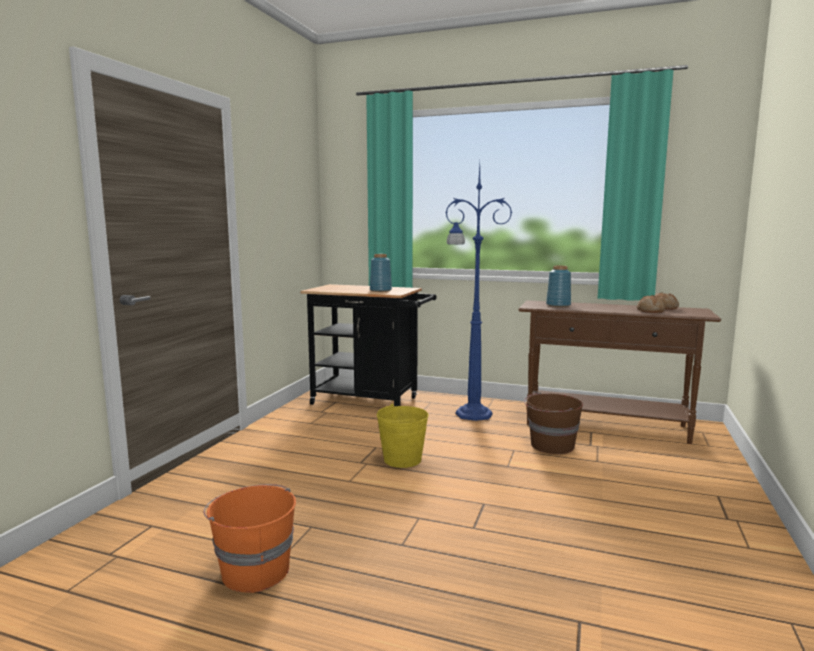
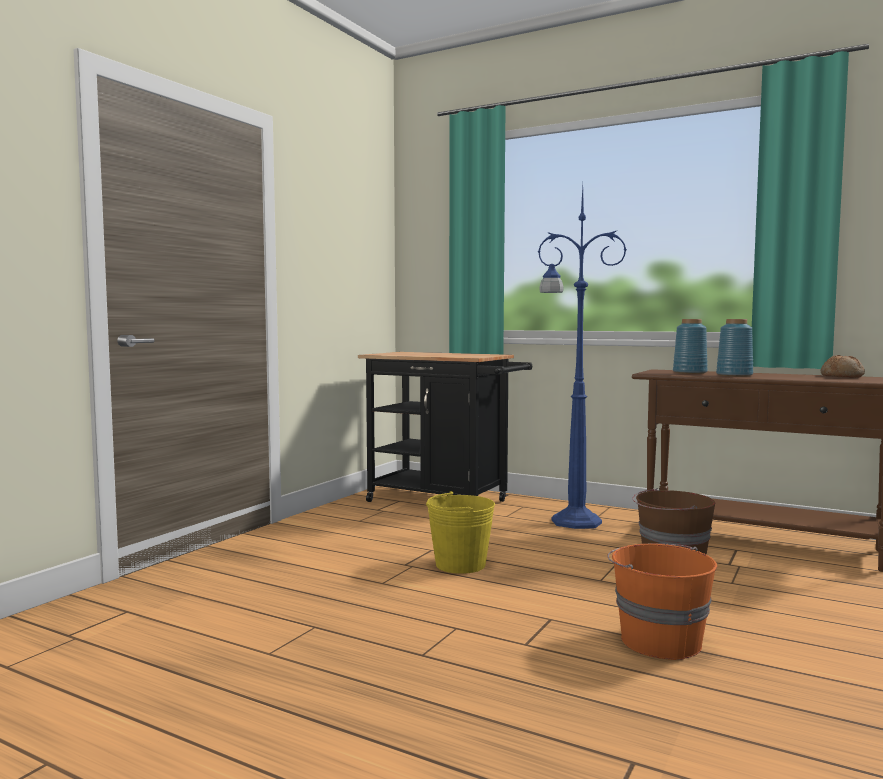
camera: 10 degrees right, 5 degrees down
(254, 570) = (226, 666): orange bucket -> orange bucket (659, 640)
(380, 290) = (457, 355): blue vase -> blue vase (734, 375)
(650, 311) = (819, 378): bread -> none

